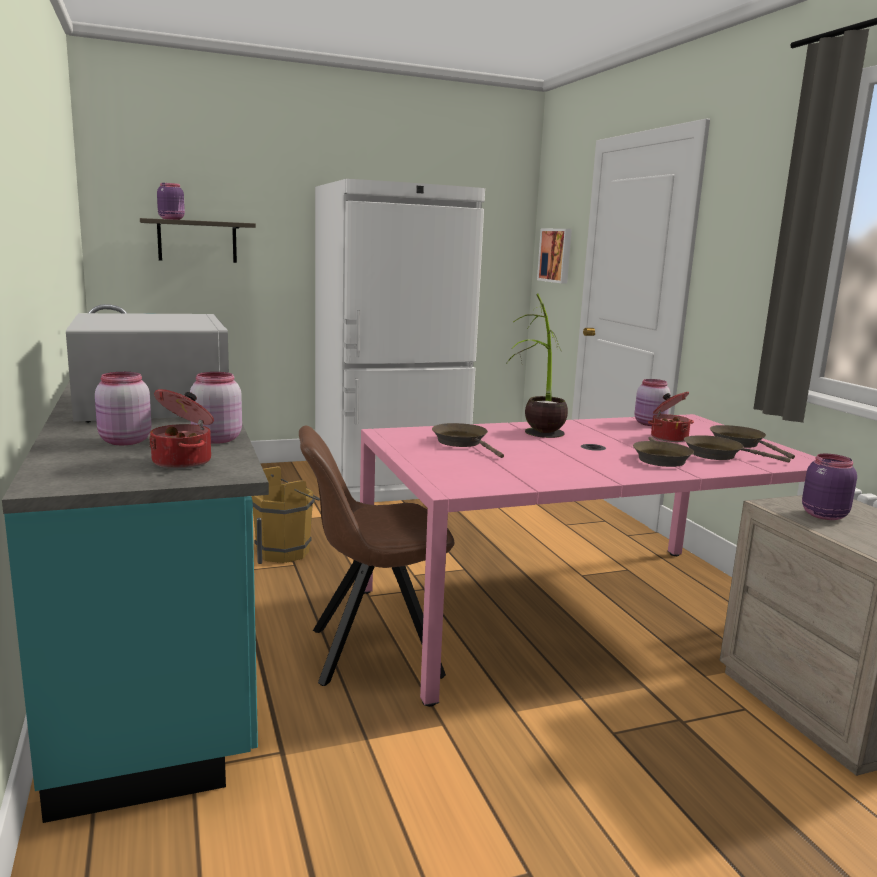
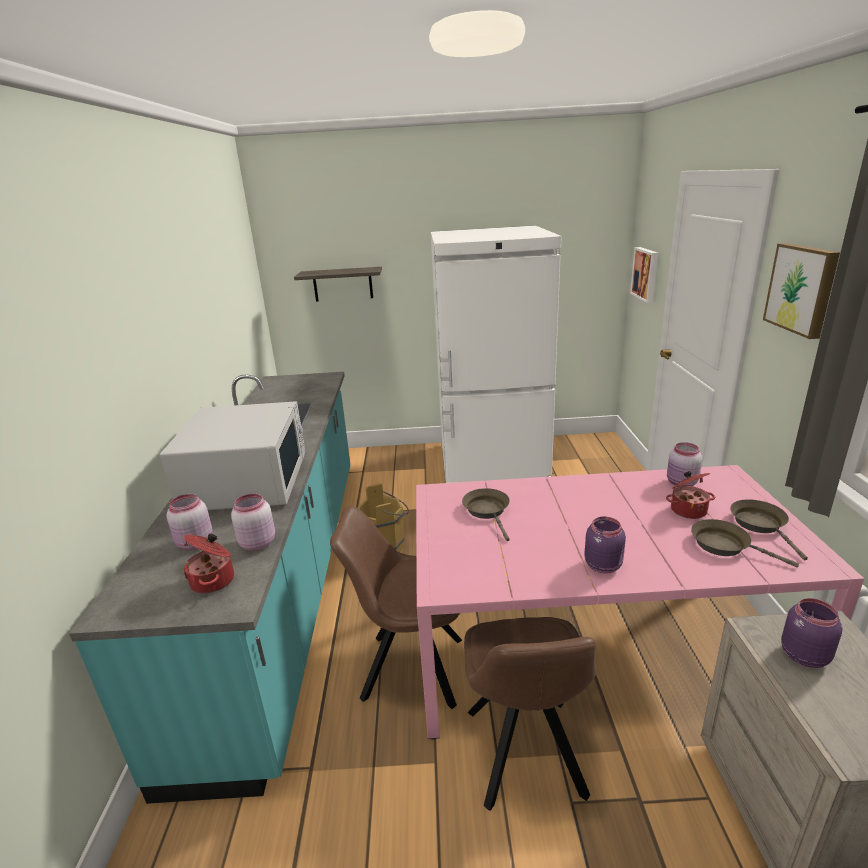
camera: 20 degrees right, 10 degrees up
(172, 219) = (320, 272): purple jar -> purple jar (603, 565)
(537, 438) = (558, 505): potted plant -> none
(544, 702) = (525, 752): none -> brown chair
(660, 459) = (659, 550): brown frying pan -> none
(746, 221) = (802, 289): none -> picture

